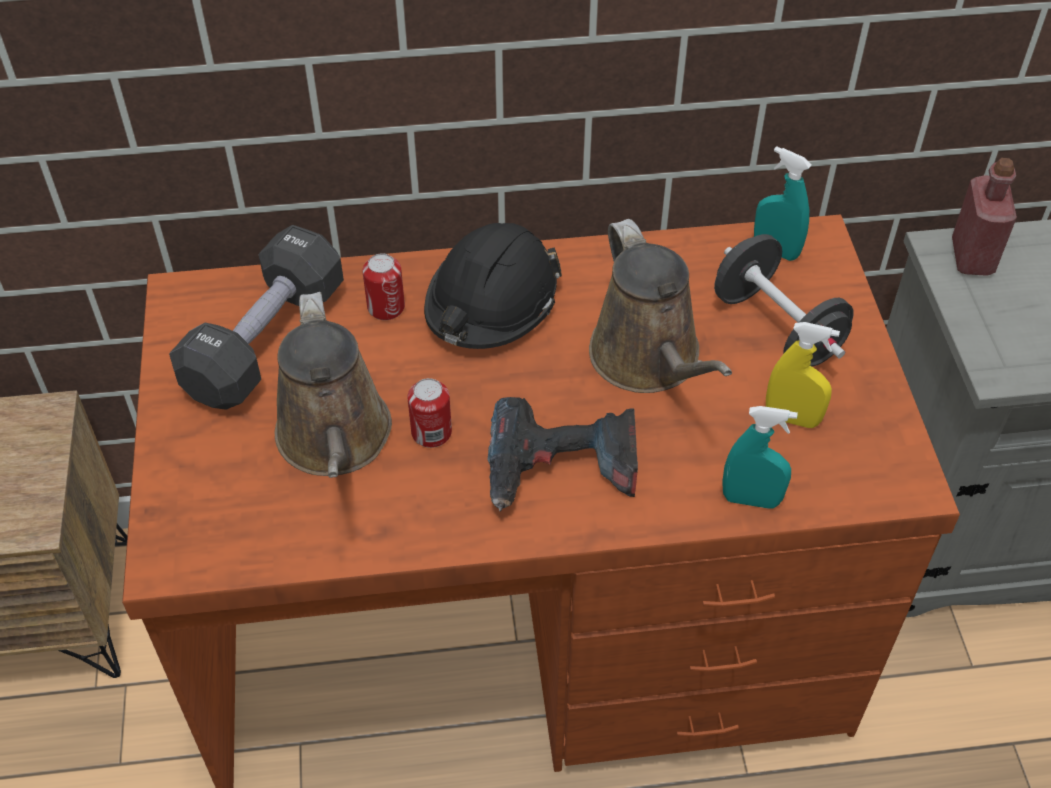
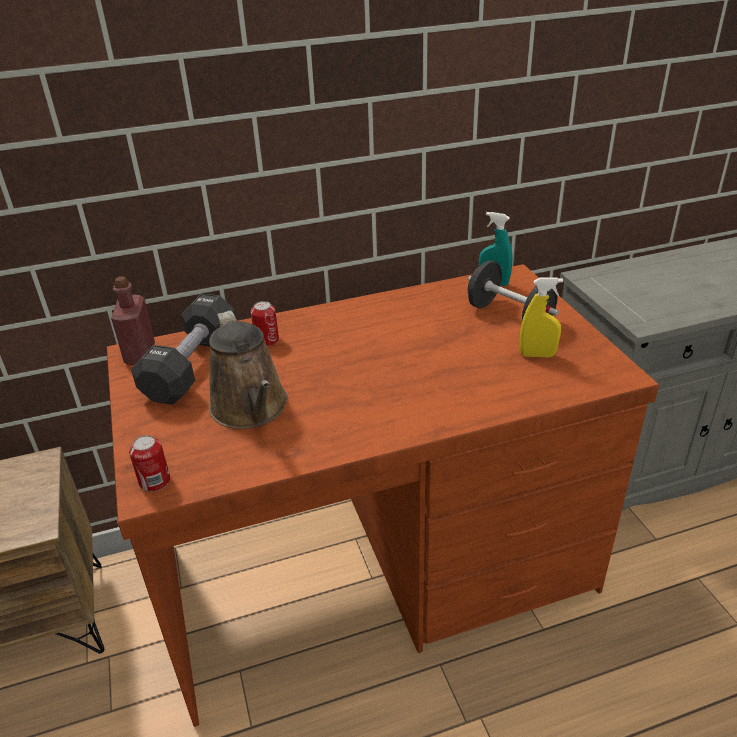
camera: 10 degrees left, 15 degrees down
(431, 432) = (314, 395): can -> can (155, 481)
(491, 303) = (332, 329): black hard hat -> none
(560, 470) = (404, 401): power drill -> none
(649, 360) = (440, 341): brown watering can -> none
(751, 500) = (530, 397): turquoise spray bottle -> none
(972, 257) = (602, 277): red bottle -> red bottle (140, 354)

